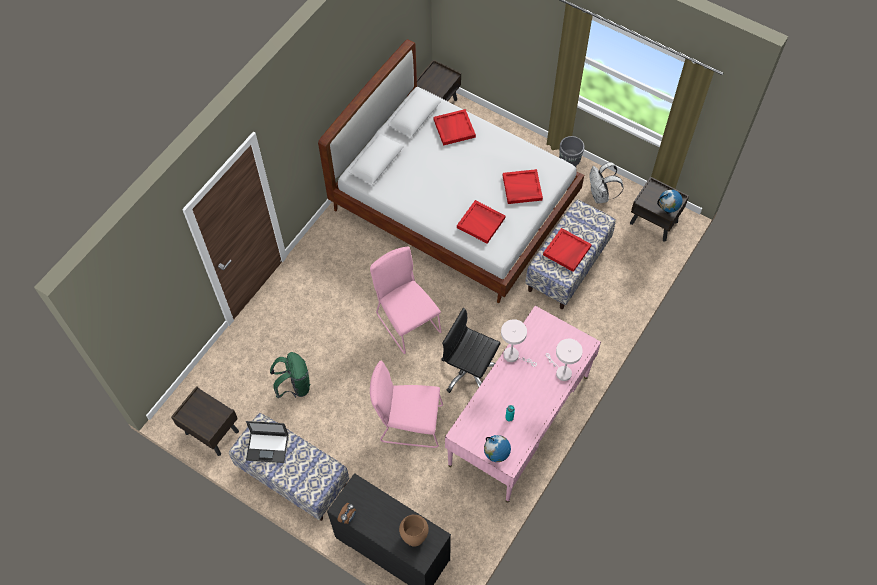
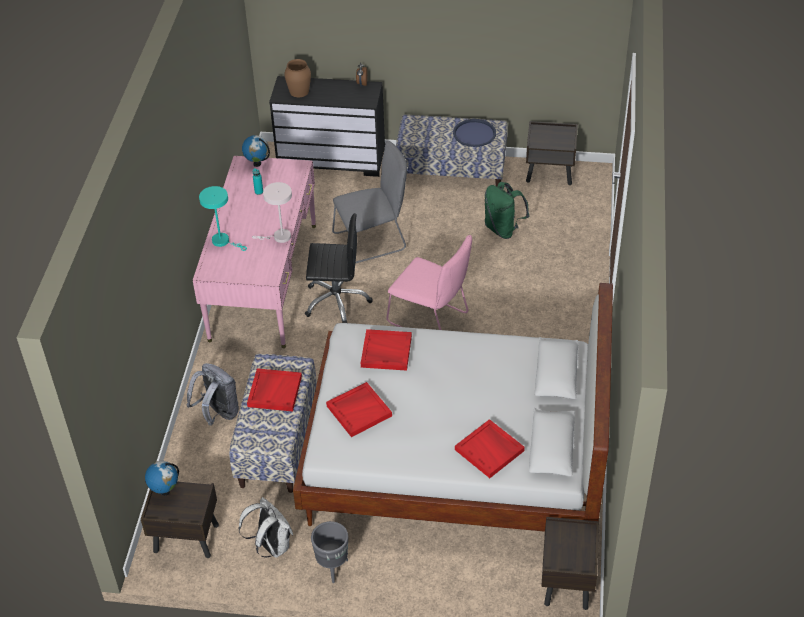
camera: 155 degrees right, 15 degrees down
(268, 447) = (474, 133): laptop -> blue tray
(408, 423) = (373, 241): pink chair -> grey chair
(561, 372) = (223, 241): white table lamp -> turquoise table lamp
(601, 307) = (218, 413): none -> grey backpack

